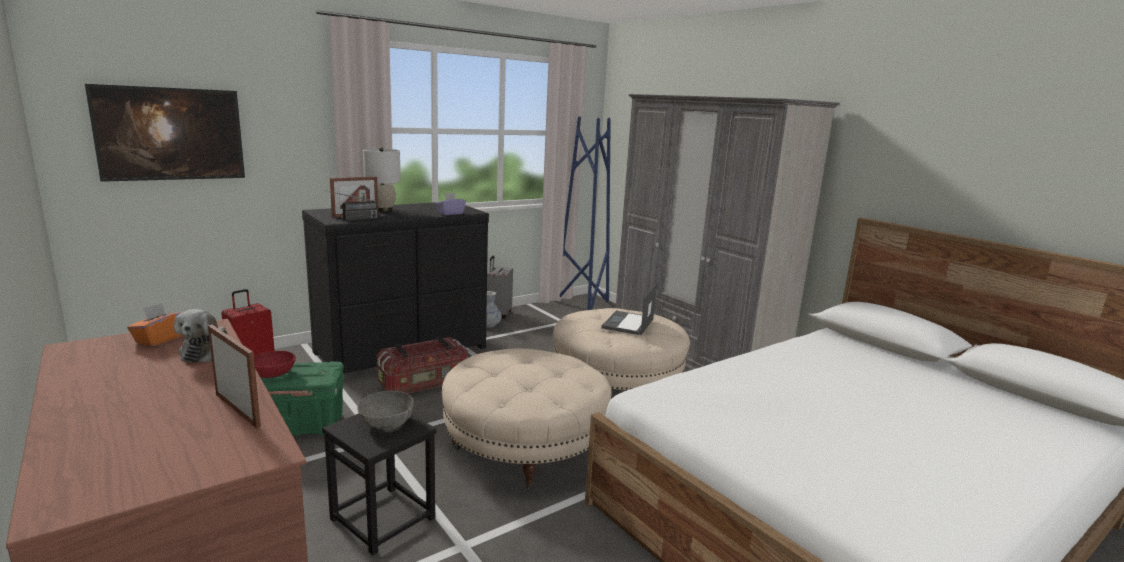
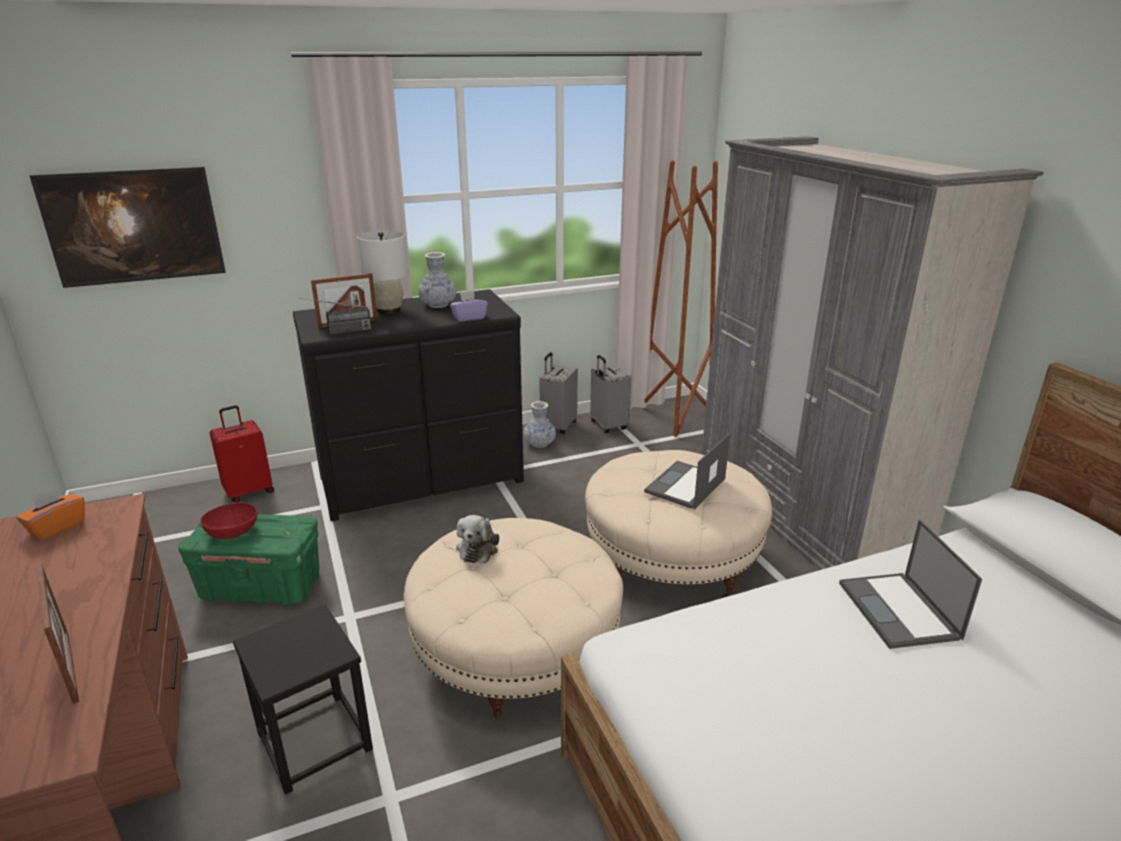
camera: 15 degrees right, 10 degrees up
(206, 351) = (91, 554): plush toy -> plush toy (478, 548)
(386, 422) = (306, 641): grey bowl -> none
(420, 207) = (438, 305): none -> vase
(424, 383) = (430, 534): storage box -> none
(536, 313) = (607, 426): none -> grey suitcase
(584, 306) = (676, 418): blue clothes rack -> brown clothes rack
(807, 365) = (899, 611): none -> laptop

